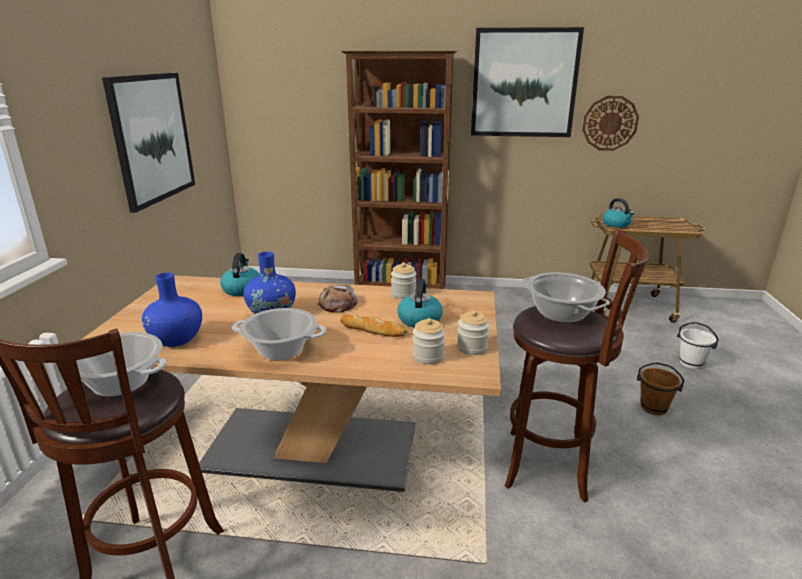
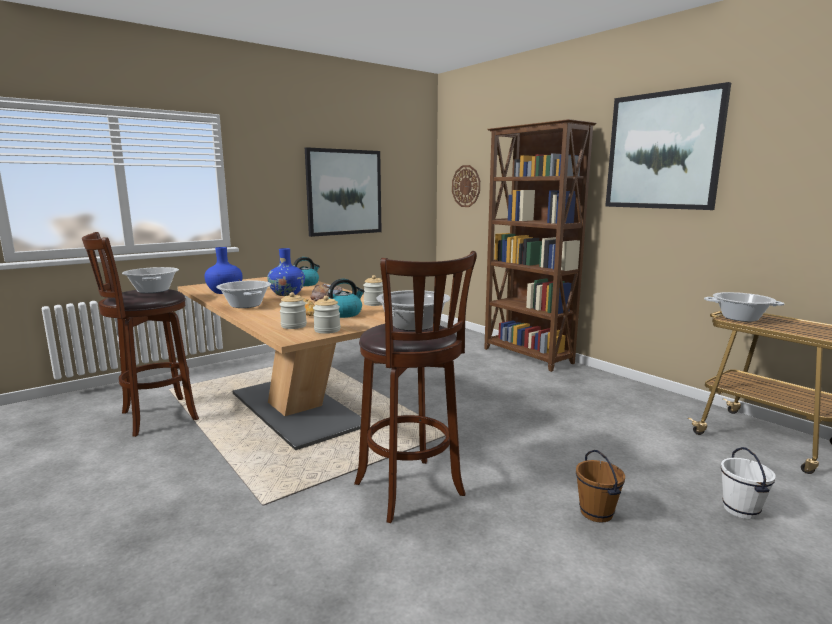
camera: 45 degrees right, 10 degrees down
(610, 123) = (767, 194): wall clock -> wall clock (466, 186)
(616, 224) = (740, 318): kettle -> cooking pot

